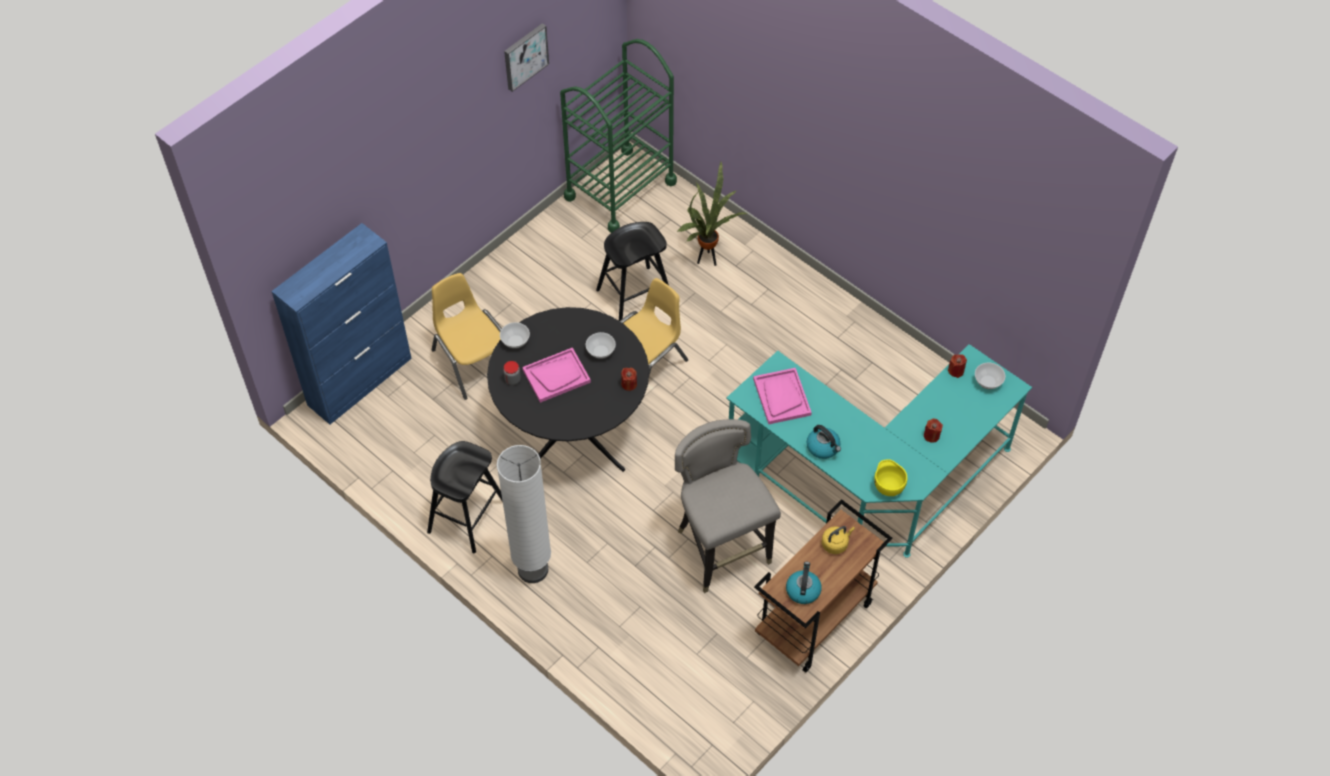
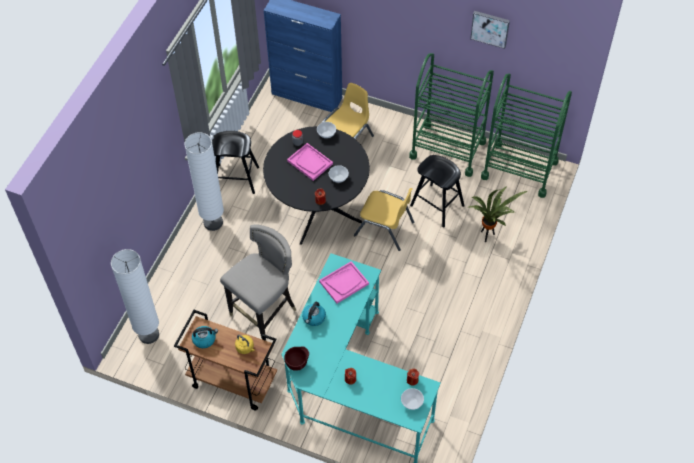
camera: 70 degrees right, 0 degrees up
(547, 251) = (447, 149): none -> green cart
(694, 708) = (148, 334): none -> white floor lamp
(888, 487) = (297, 364): yellow bowl -> brown bowl

